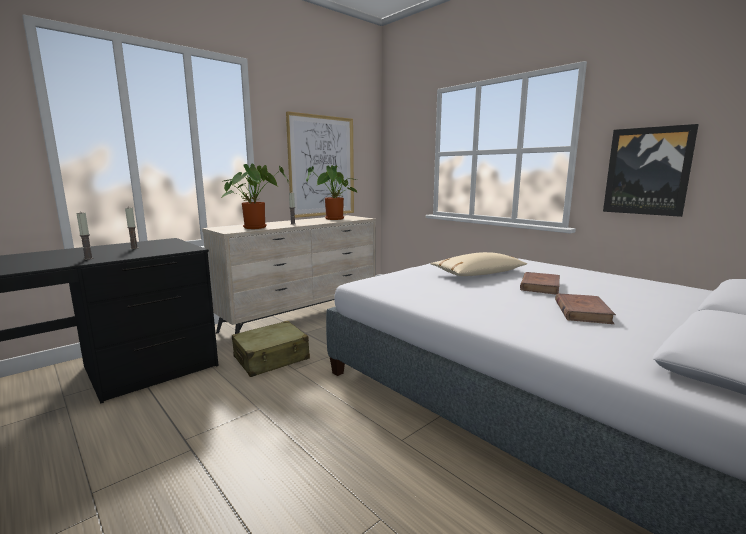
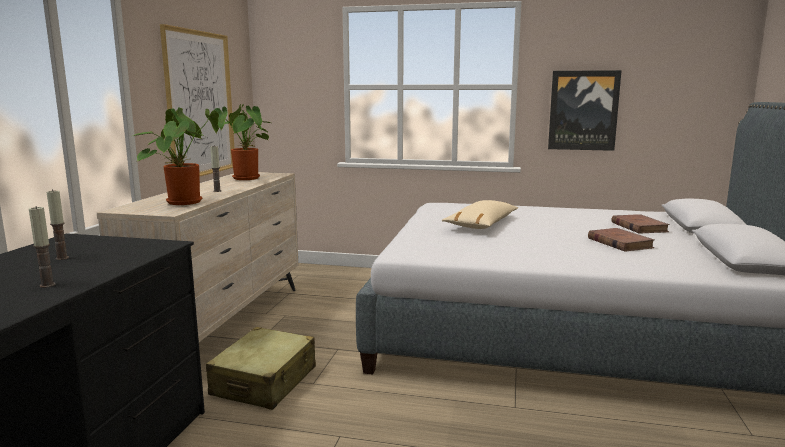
camera: 35 degrees left, 0 degrees up
(540, 286) = (553, 227): brown book -> brown book (639, 227)

